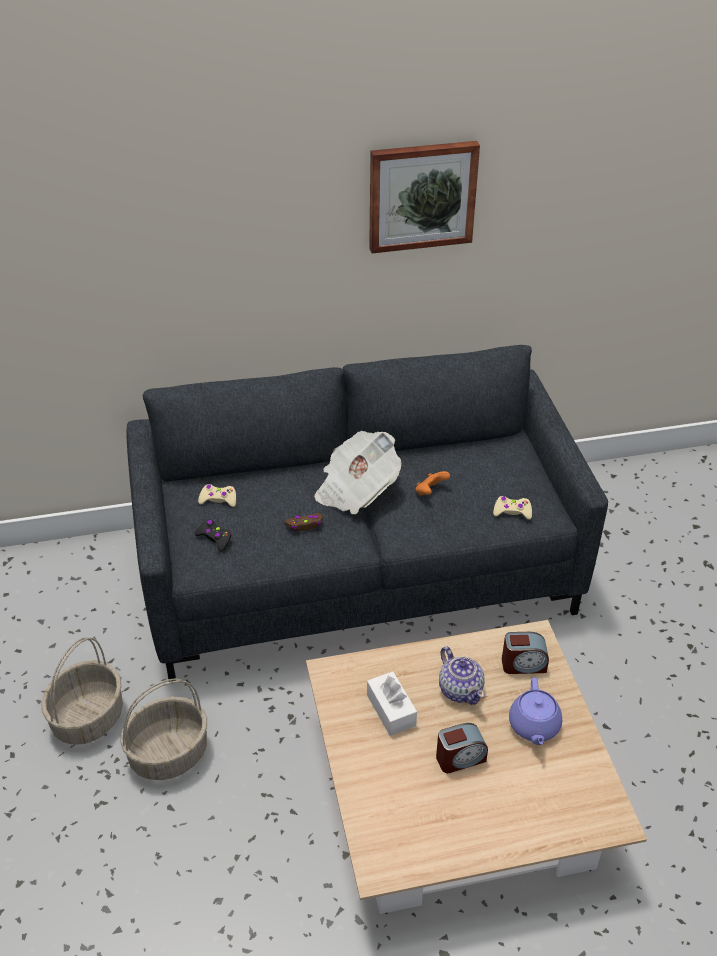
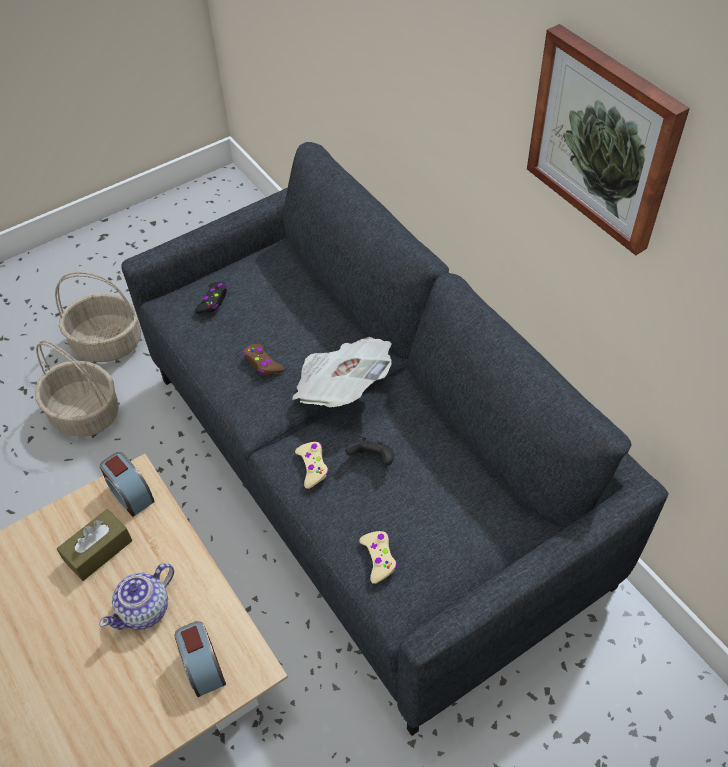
camera: 70 degrees right, 10 degrees up
(218, 499) = (271, 282): beige game controller -> beige game controller (313, 467)
(391, 710) = (98, 551): white tissue box -> brown tissue box
(430, 492) = (372, 459): orange game controller -> black game controller
(460, 758) = (48, 638): alarm clock -> alarm clock (130, 494)
(534, 726) = (111, 704): purple teapot -> none

